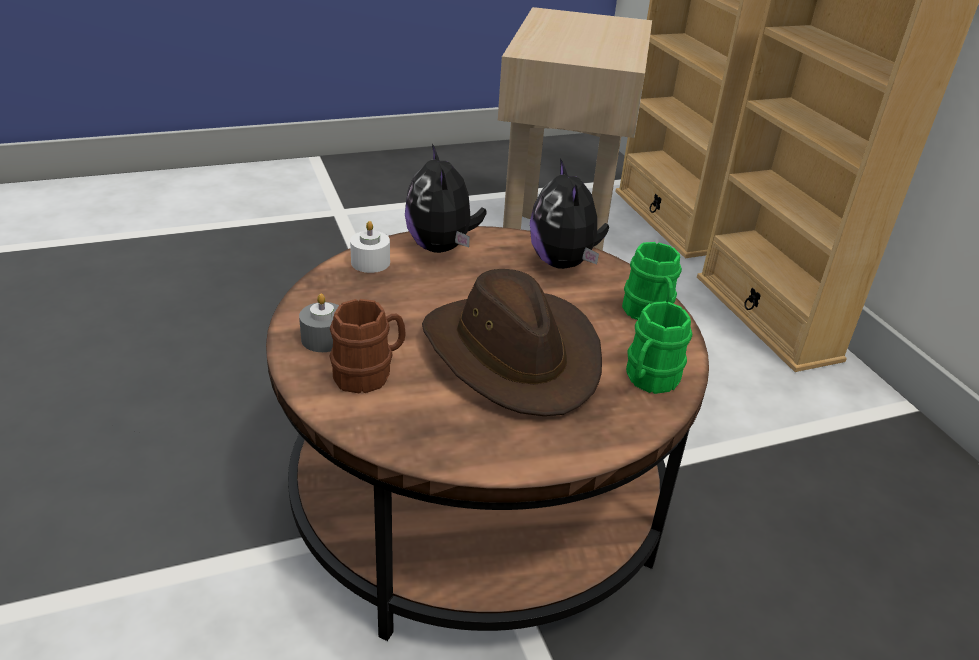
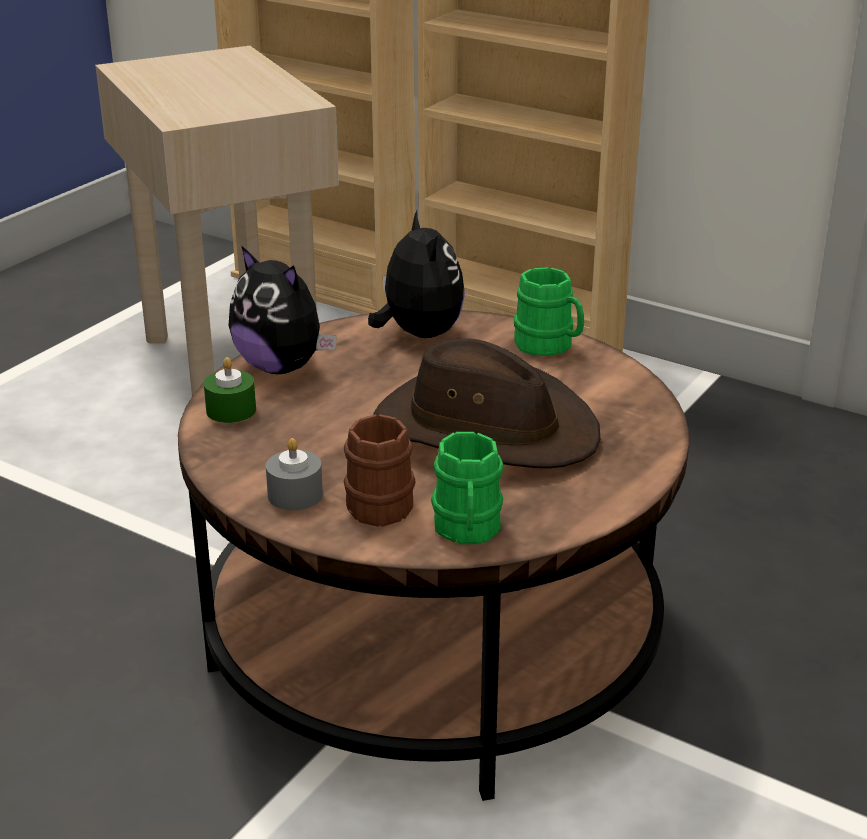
camera: 35 degrees left, 5 degrees down
(370, 262) = (231, 410): white candle -> green candle
(564, 263) = (418, 334): plush toy -> plush toy turned 150 degrees counterclockwise
(649, 380) = (618, 398): green mug -> green mug (467, 531)

